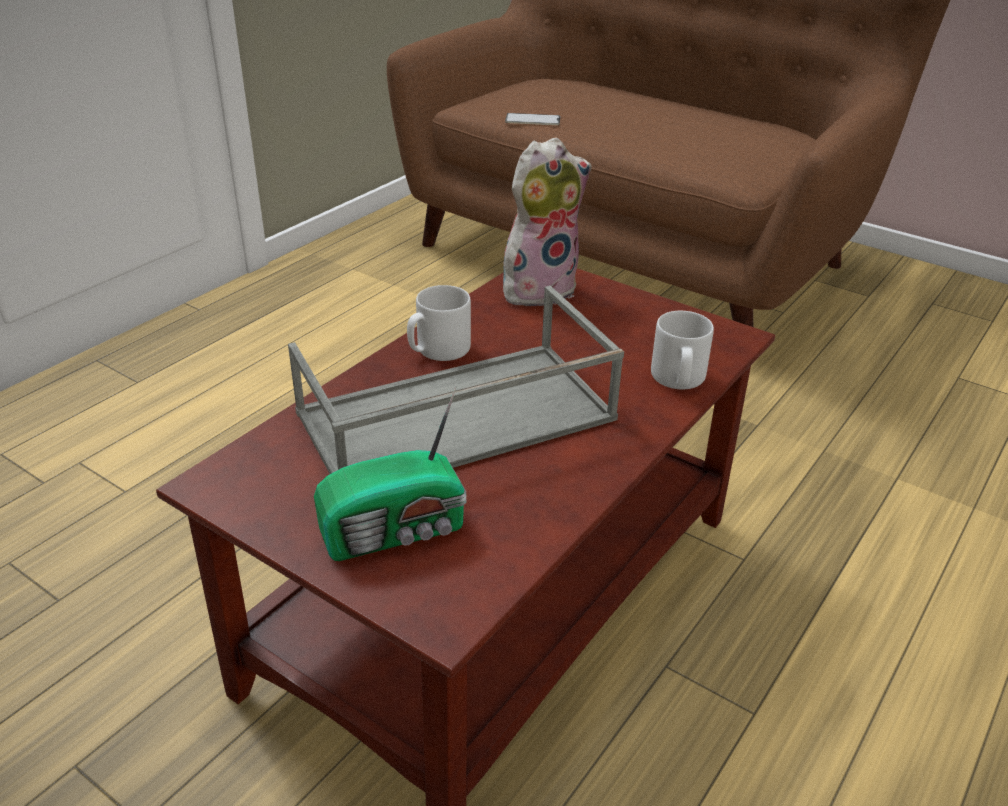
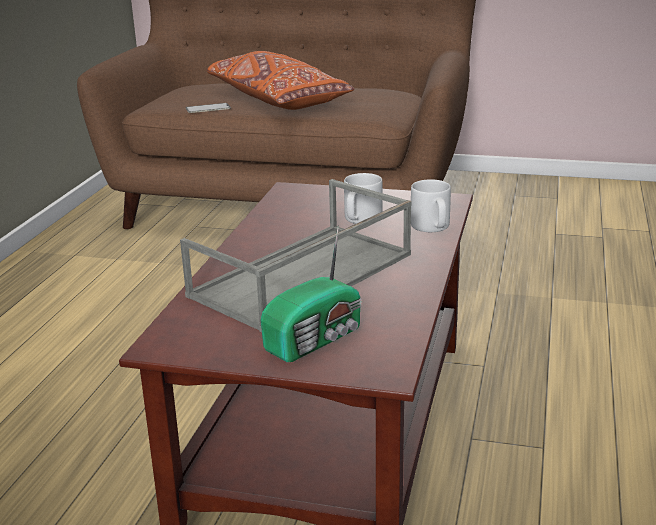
camera: 20 degrees left, 10 degrees down
(438, 350) = (257, 244): grey mug -> grey mug (361, 219)
(539, 289) = (299, 199): plush toy -> none
(625, 120) = (276, 99): none -> orange pillow

